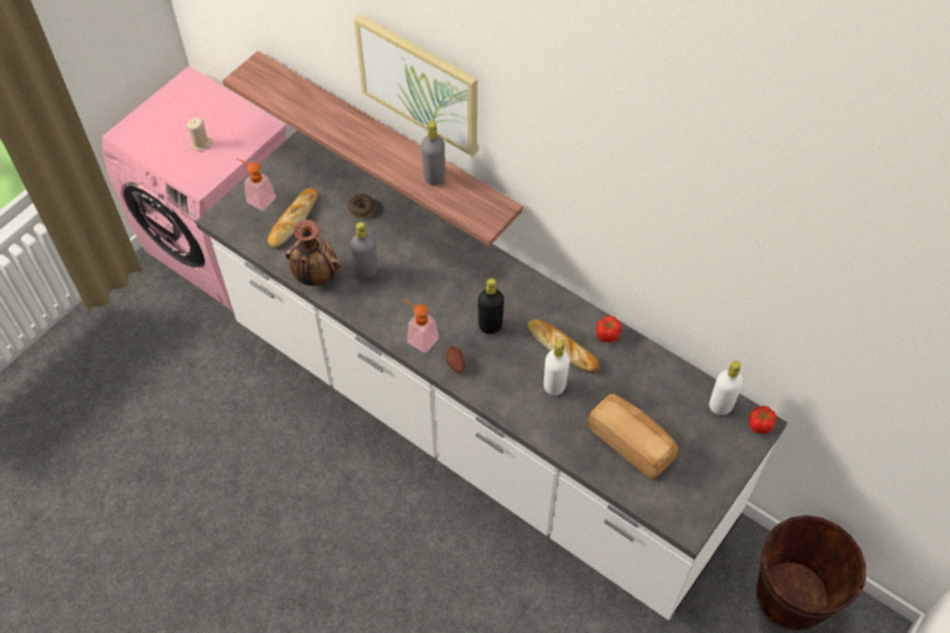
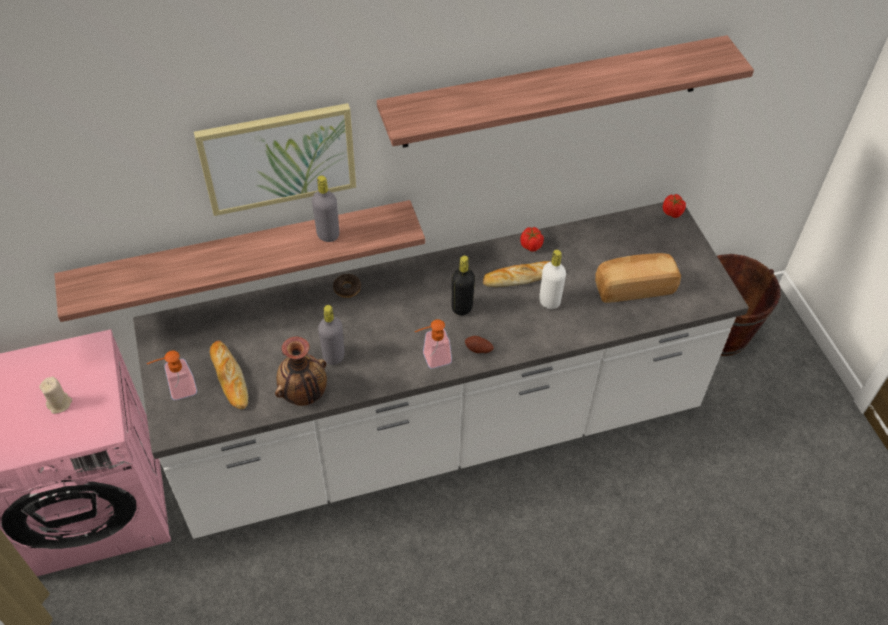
camera: 55 degrees left, 5 degrees down
(361, 208) = (267, 323): donut -> donut (347, 288)
(665, 209) = (554, 92): none -> shelf
(720, 406) = (641, 222): white bottle -> none

